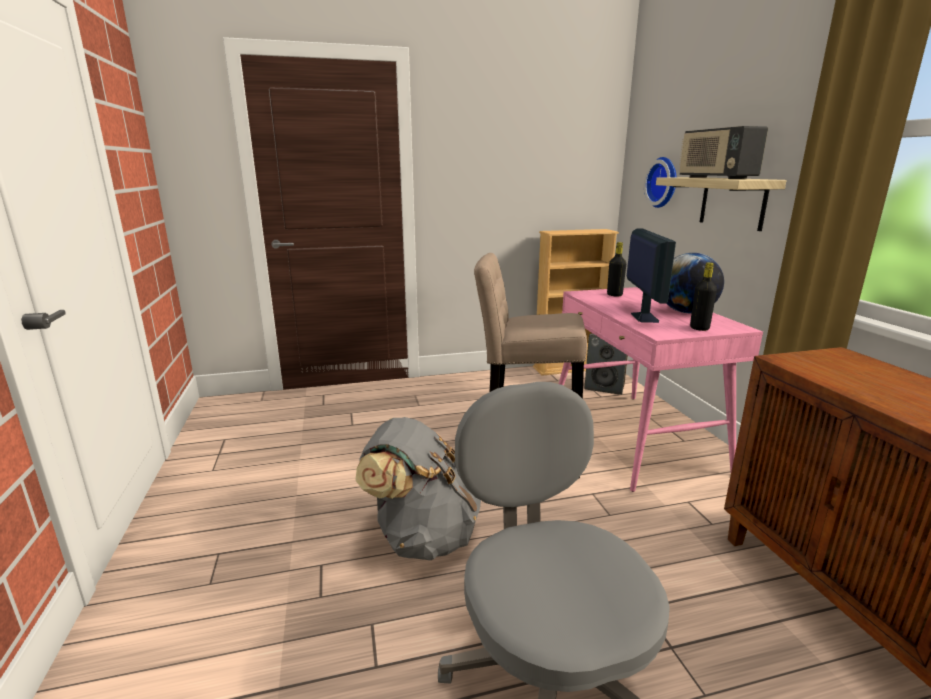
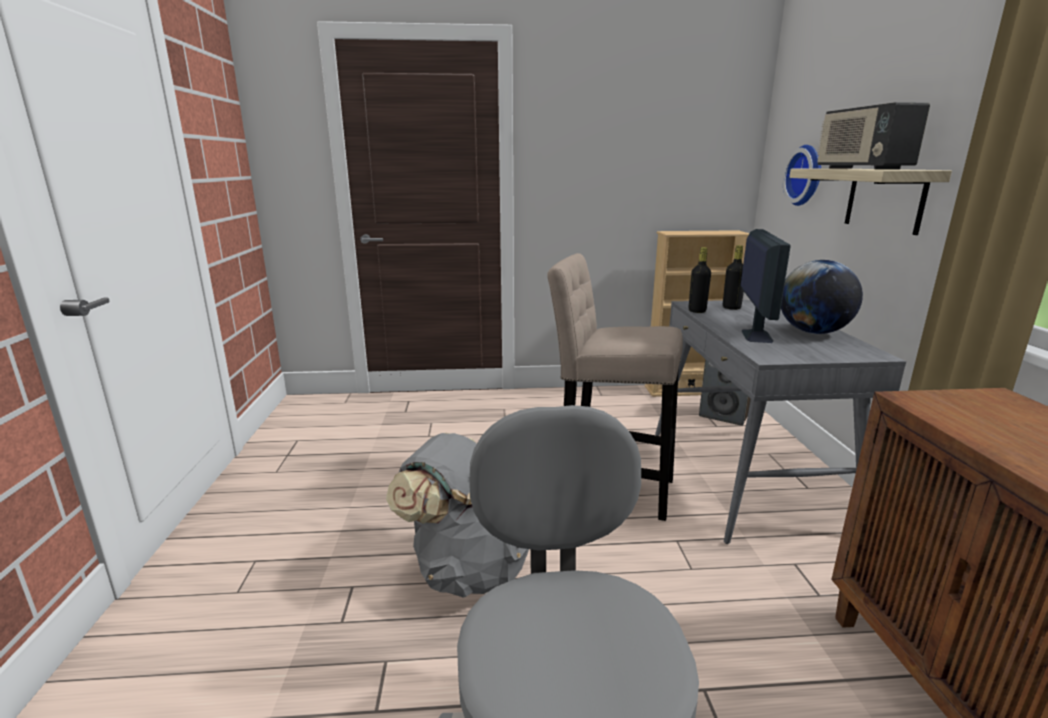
camera: 10 degrees right, 0 degrees up
(634, 438) = (745, 478): pink desk -> grey desk
(699, 328) = (821, 352): black bottle -> black bottle (697, 311)

